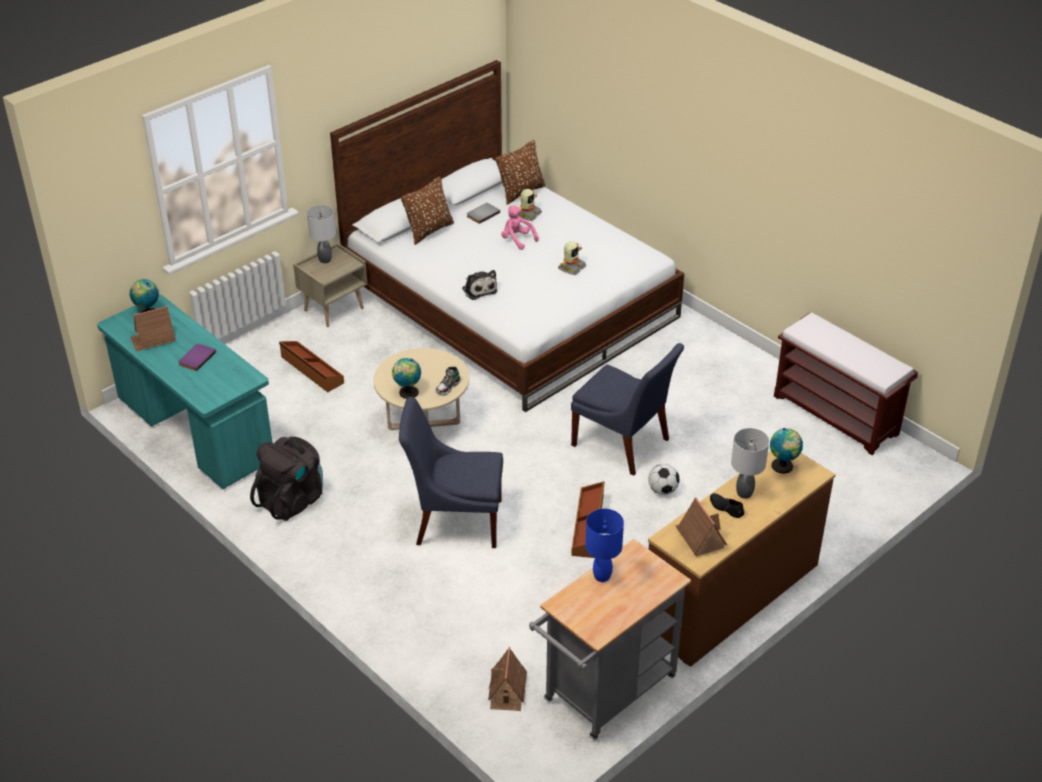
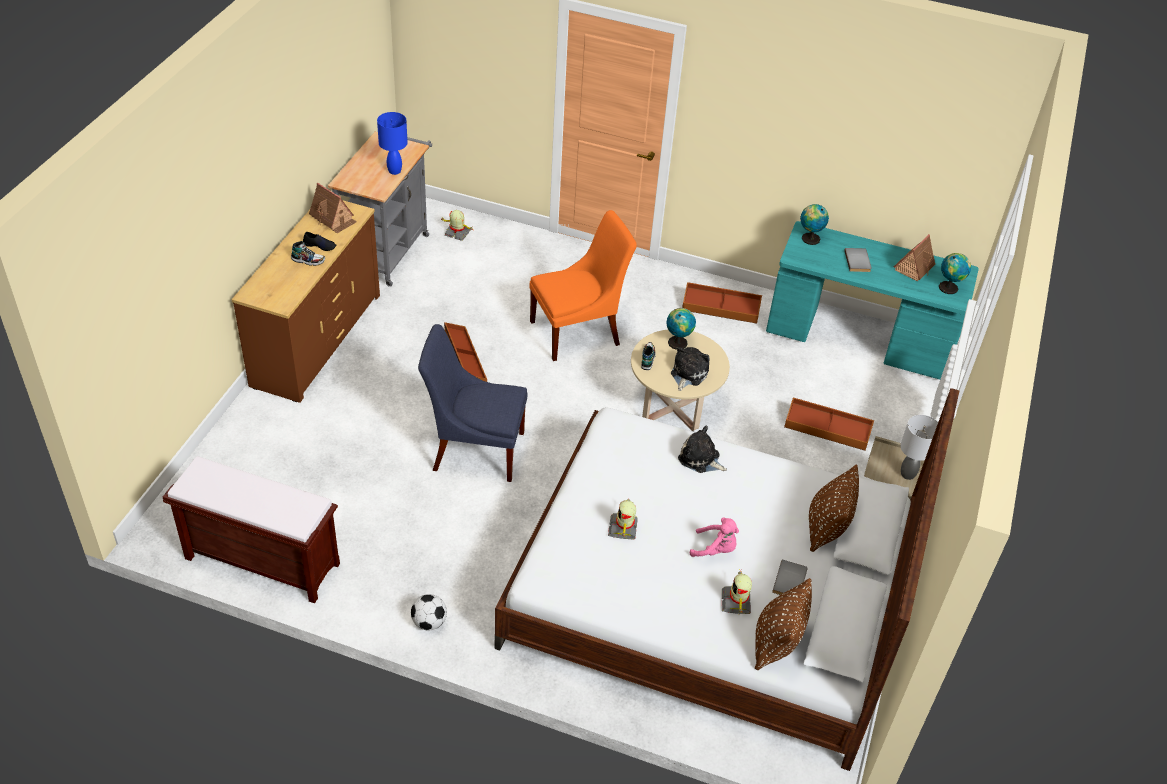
camera: 150 degrees right, 5 degrees up
(196, 358) = (858, 261): purple book -> grey book
(292, 499) = (720, 309): black backpack -> brown storage box
(424, 366) = (687, 374): none -> plush toy
(454, 520) = (579, 332): blue chair -> orange chair
(507, 691) = (457, 233): toy house -> toy robot
(662, 490) = (414, 414): football -> football (429, 622)
(744, 494) = (308, 260): grey table lamp -> shoe
(783, 467) = (280, 292): globe -> globe (809, 238)

